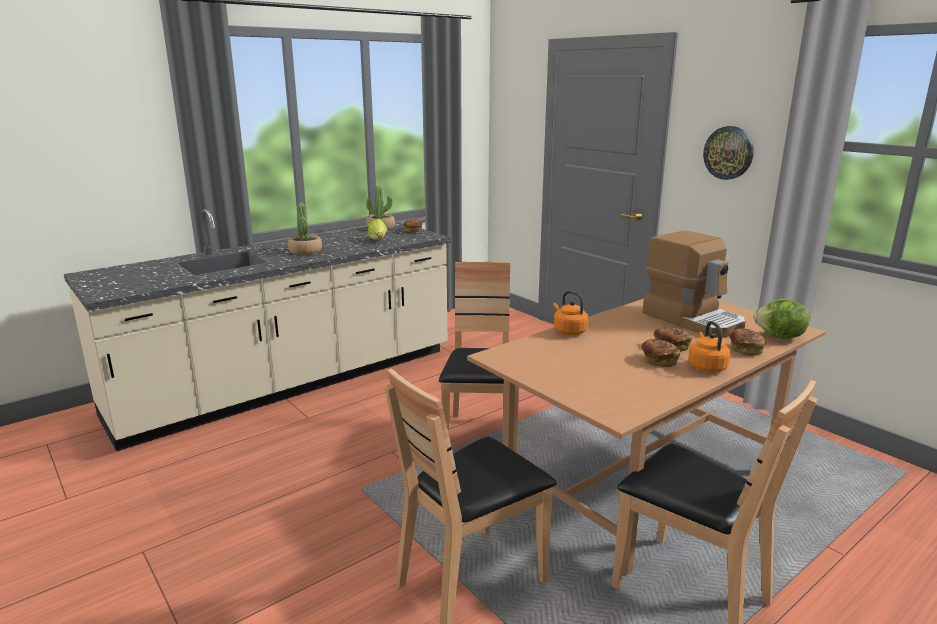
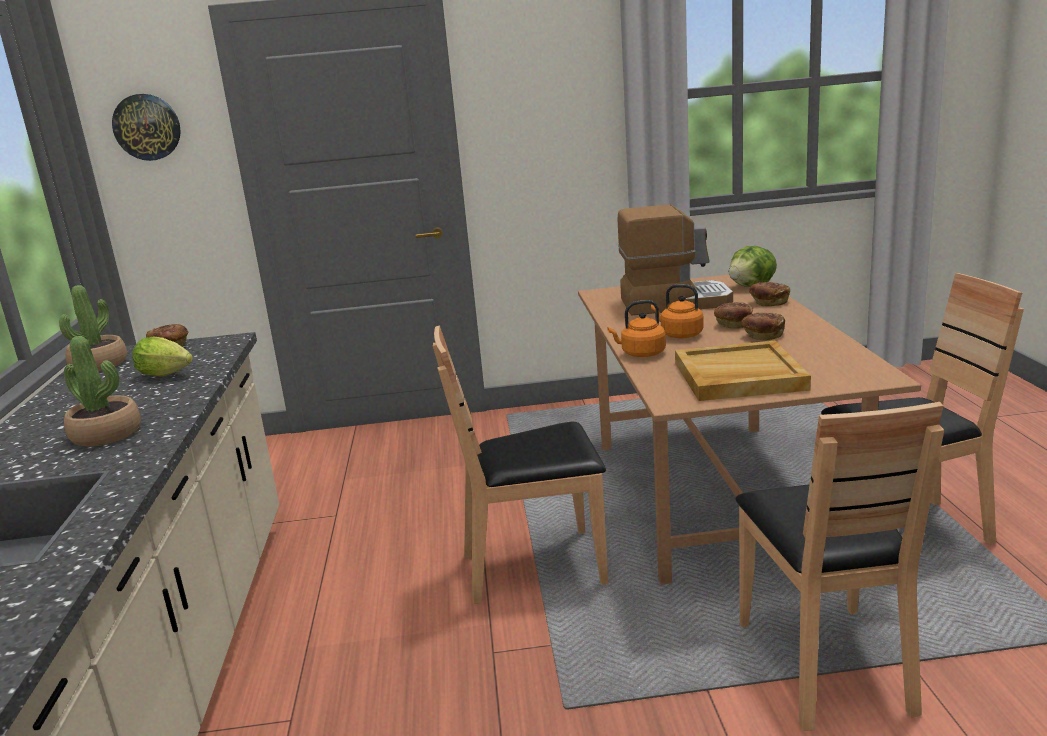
camera: 55 degrees left, 0 degrees up
(480, 438) = (535, 567): brown chair -> brown chair turned 45 degrees counterclockwise
(560, 366) = (738, 376): none -> beige tray
(706, 366) = (794, 323): orange kettle -> orange kettle (679, 335)
(728, 153) = (546, 125): wall clock -> wall clock (147, 127)

